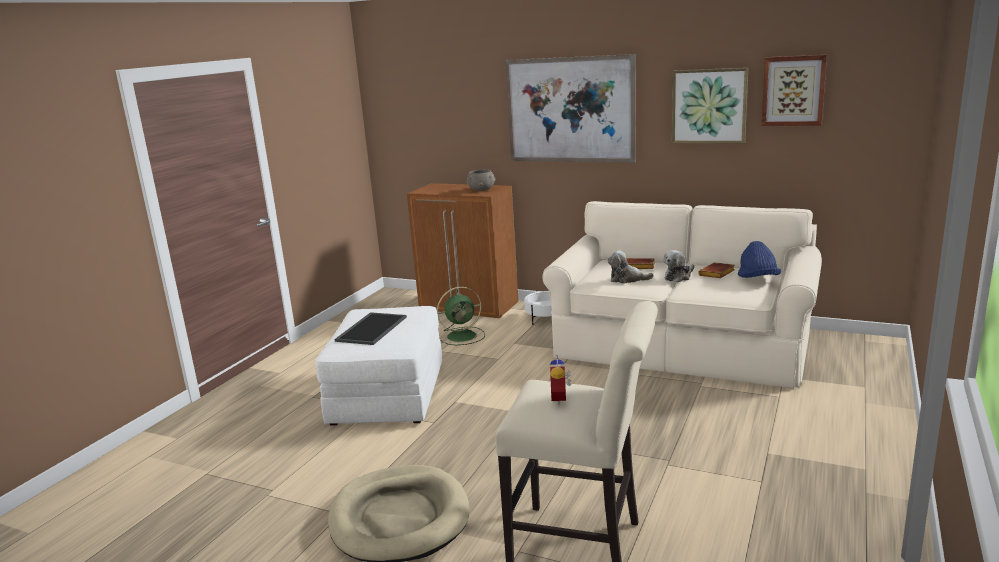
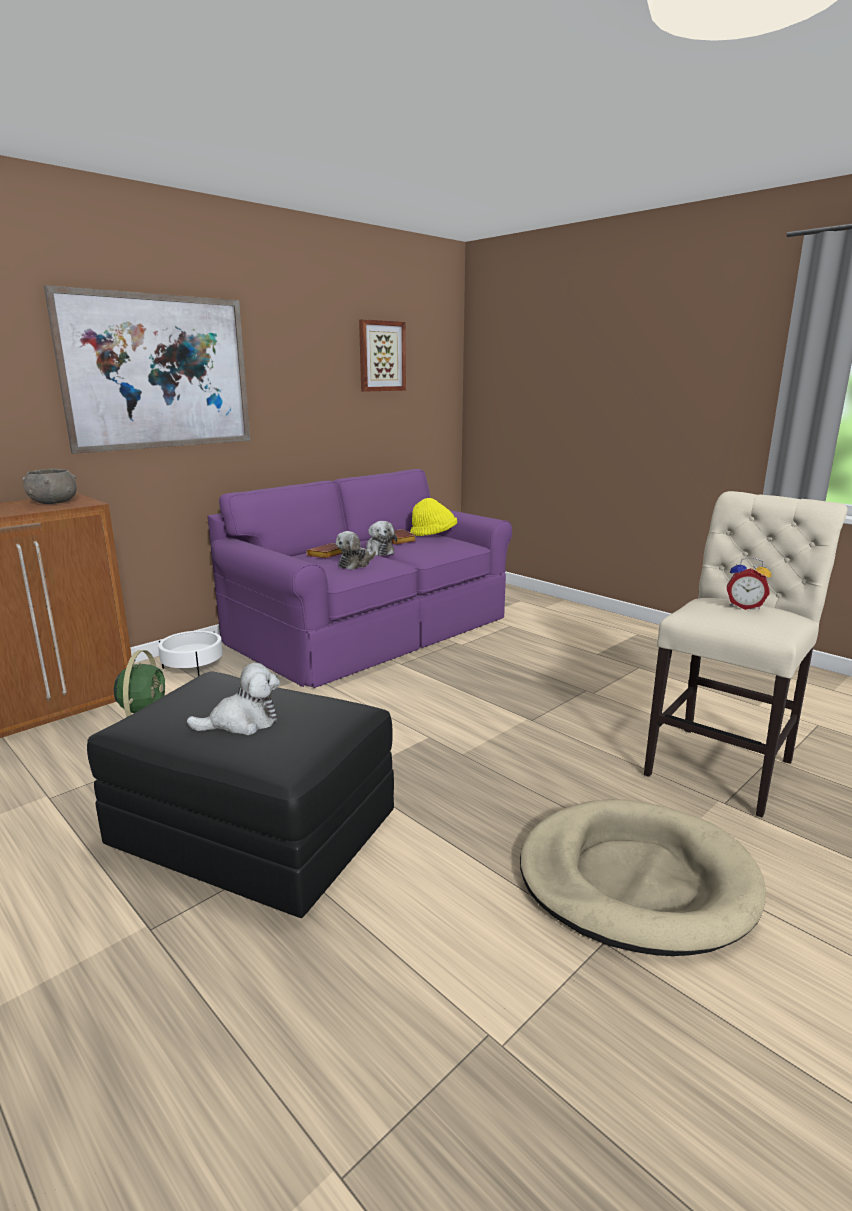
camera: 70 degrees left, 0 degrees up
(371, 328) = (242, 722): tray -> plush toy
(387, 393) = (253, 832): white ottoman -> black ottoman
(682, 345) = (371, 629): beige sofa -> purple sofa
(709, 106) = (316, 370): picture -> none
(757, 279) = (434, 535): blue hat -> yellow hat

